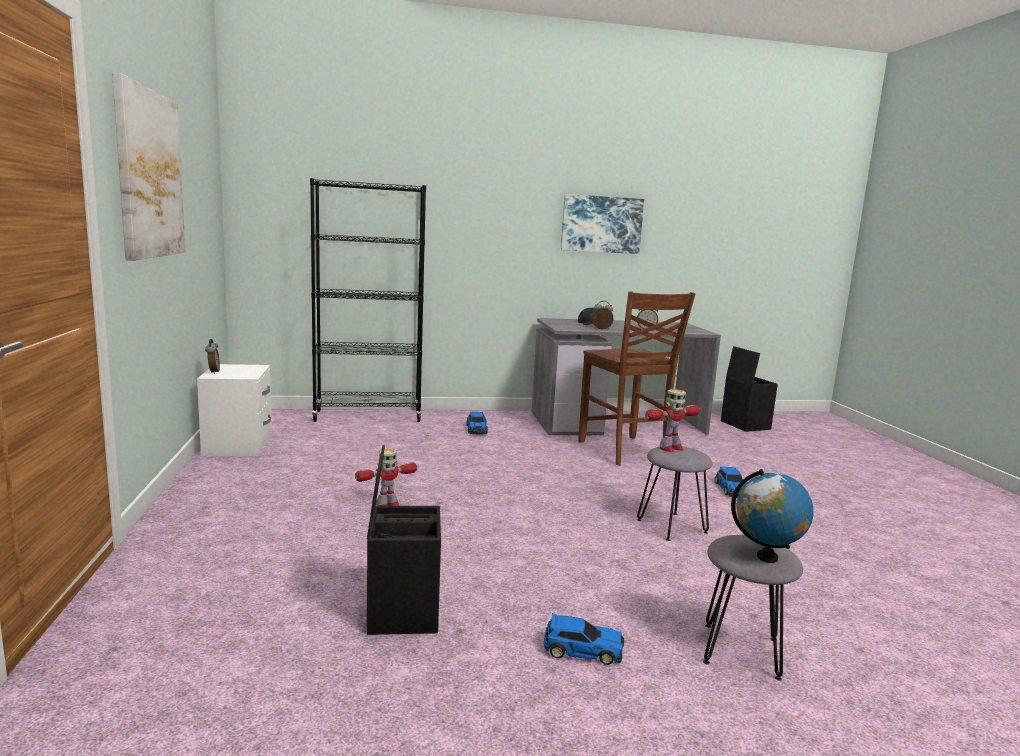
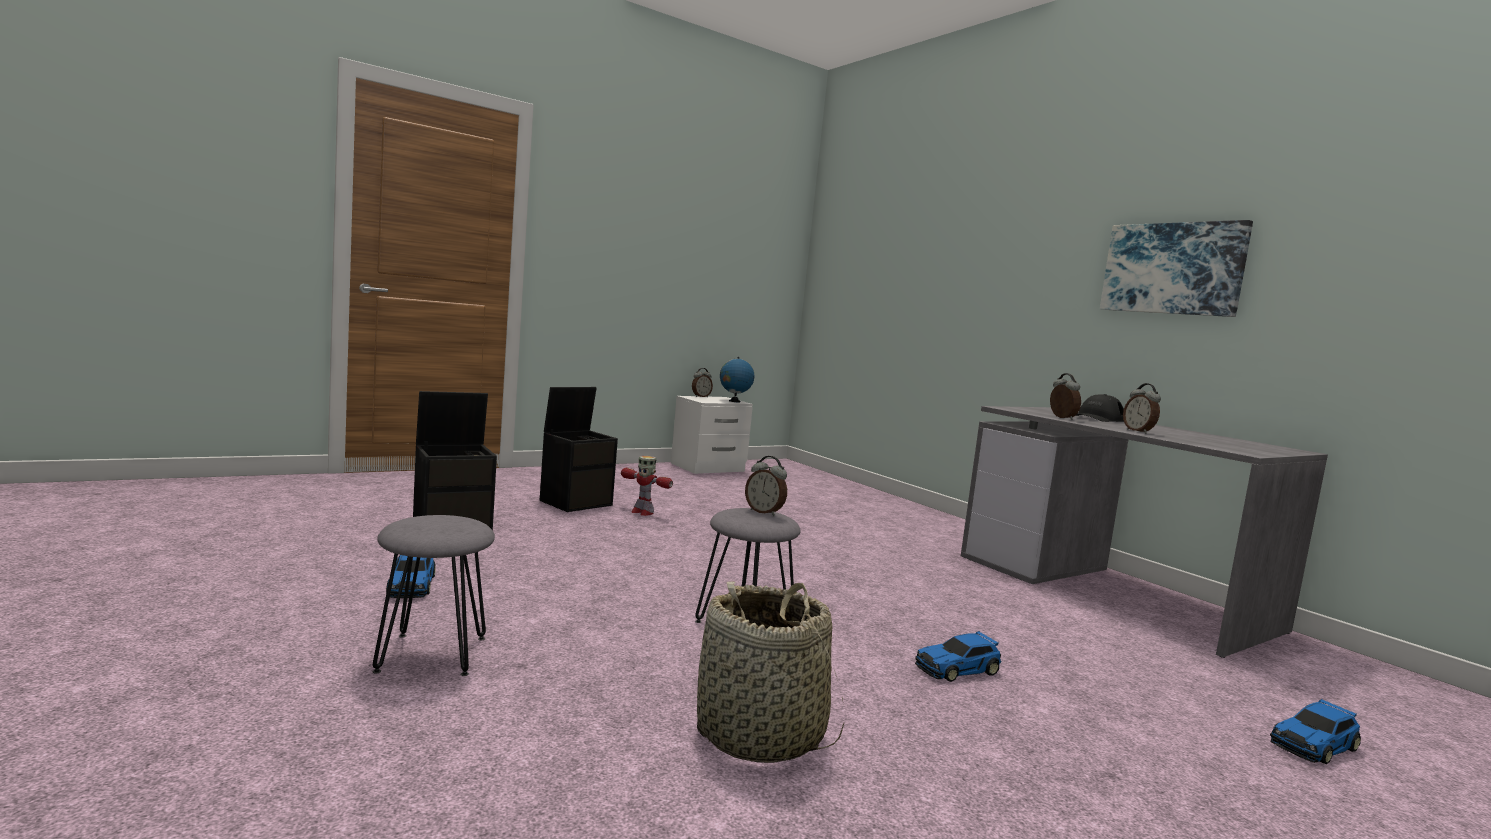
camera: 65 degrees right, 5 degrees down
(149, 174) = (627, 222): picture -> none
(368, 416) = (854, 490): black bookcase -> none
(477, 429) = (906, 526): toy car -> toy car (1314, 745)
(624, 451) = (986, 596): brown chair -> none
(670, 448) = (764, 512): toy robot -> alarm clock
(744, 425) = (1388, 697): black storage box -> black storage box (576, 502)
(767, 557) = (417, 526): globe -> globe (734, 401)
(826, 557) = (760, 735): none -> basket

